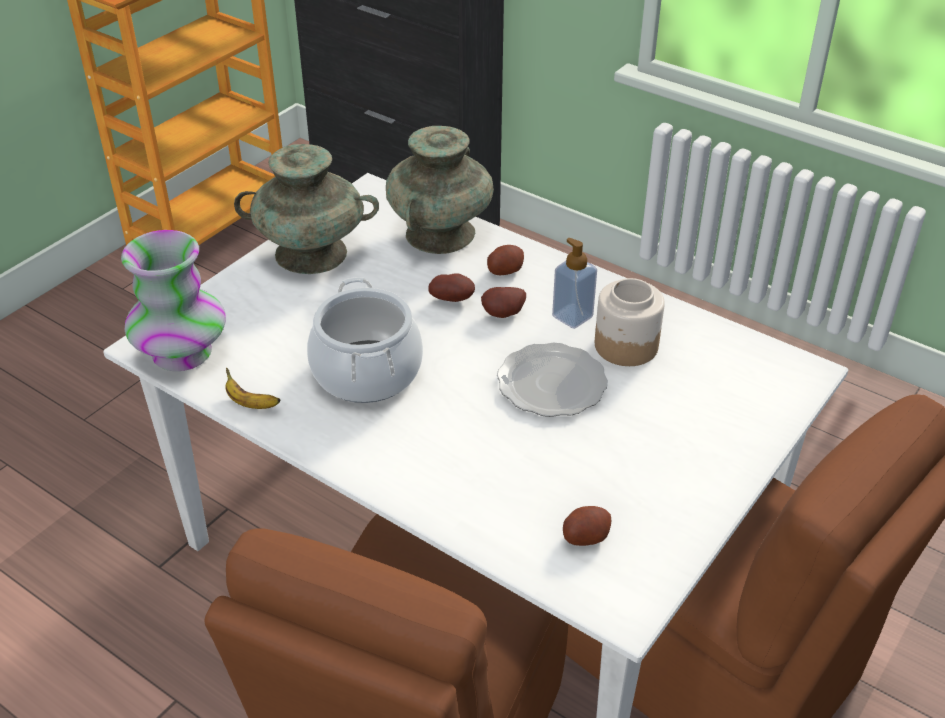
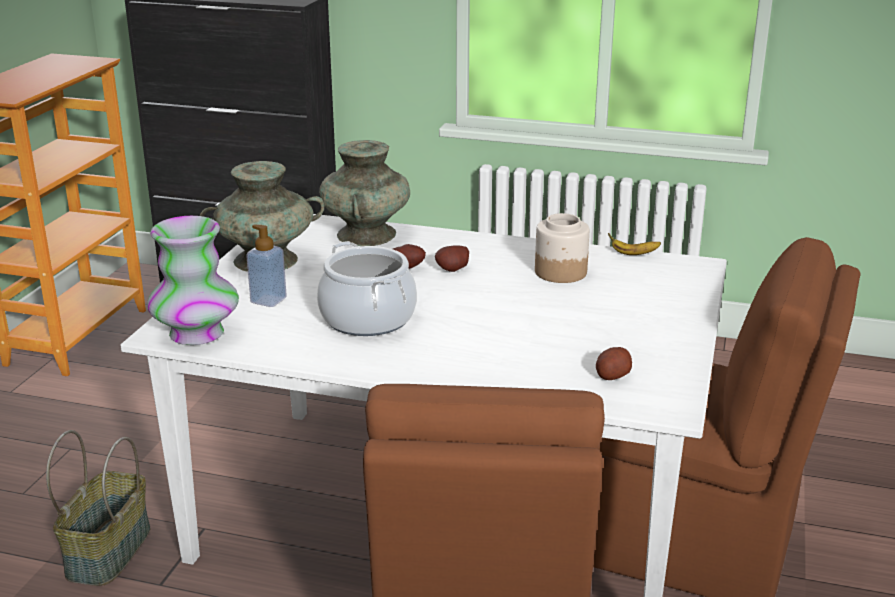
camera: 20 degrees left, 15 degrees down
(129, 511) = (108, 551): none -> basket
(250, 403) = (282, 352): banana -> banana (633, 254)
(505, 270) = (435, 247): potato -> none
(551, 382) = (519, 300): plate -> none
(572, 316) = (507, 263): soap dispenser -> soap dispenser (268, 300)

